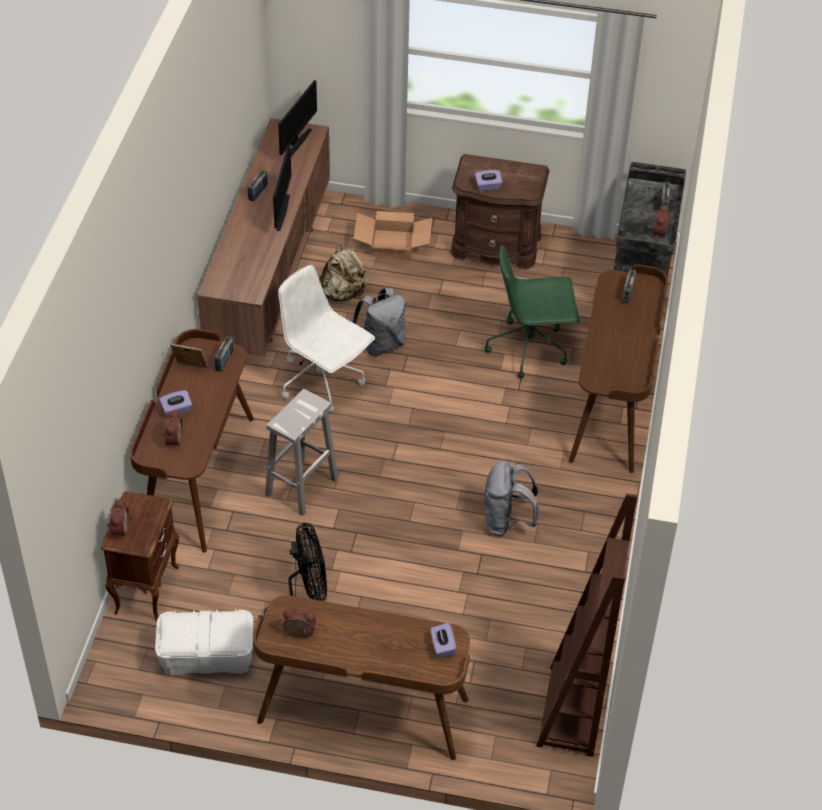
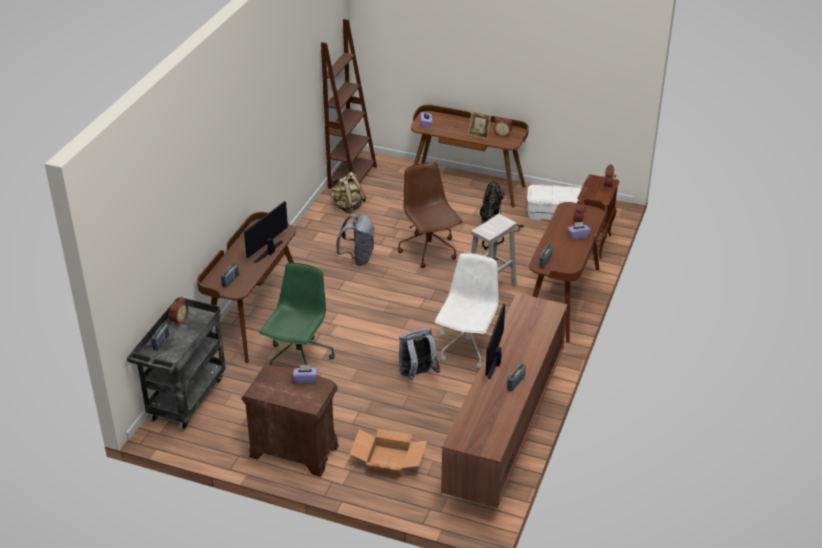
camera: 170 degrees left, 10 degrees down
(190, 368) = (569, 259): picture frame -> picture frame (479, 135)
(297, 143) = (475, 429): monitor -> monitor (269, 252)
(324, 384) = (467, 350): white office chair -> white office chair turned 120 degrees counterclockwise
(343, 293) = (441, 419): beige backpack -> beige backpack (347, 207)
(401, 546) = (430, 252): none -> brown office chair
(531, 349) = (298, 361): green office chair -> green office chair turned 75 degrees counterclockwise

